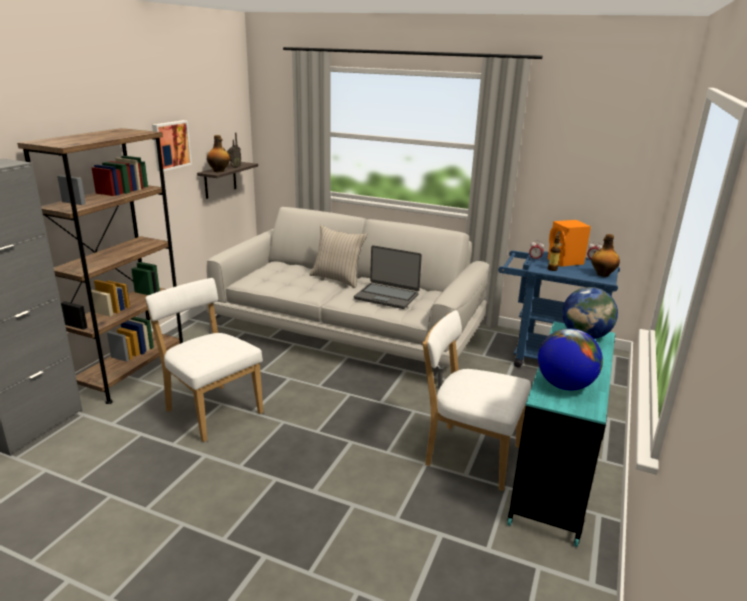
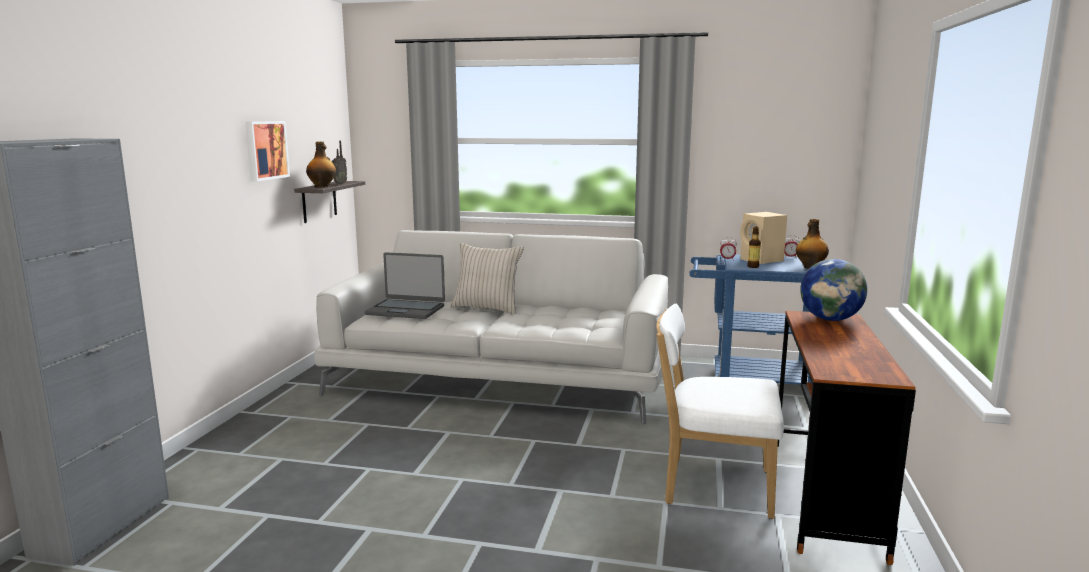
camera: 10 degrees left, 10 degrees down
(132, 371) = (227, 446): brown bookcase -> none
(211, 410) = (358, 477): white chair -> none
(387, 296) = (558, 319): laptop -> laptop (406, 310)
(554, 476) = (824, 496): turquoise desk -> brown desk
(564, 385) = (844, 360): globe -> none
(565, 262) = (762, 260): orange speaker -> beige speaker

